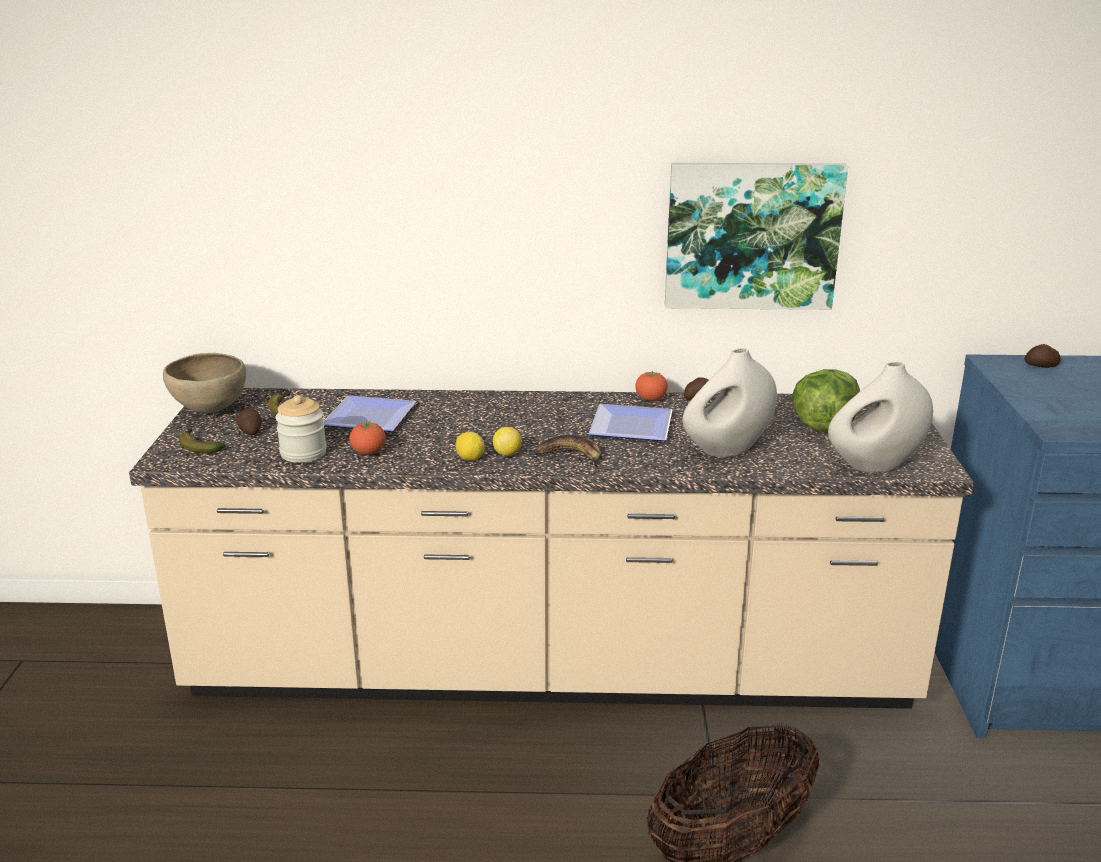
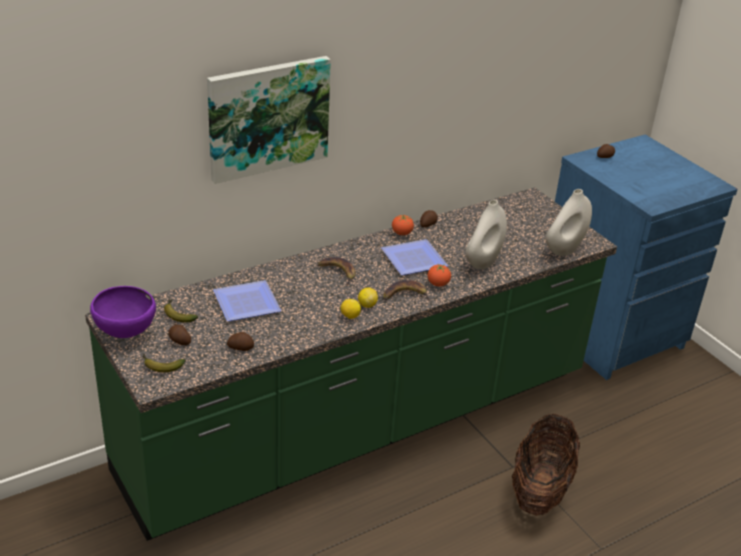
camera: 35 degrees left, 10 degrees up
(209, 411) = (125, 333): brown bowl -> purple bowl
(303, 453) = (240, 347): jar -> potato
(368, 453) = (282, 333): tomato -> tomato (438, 284)
(516, 416) = (338, 272): none -> banana
(550, 668) = (360, 426): beige counter -> green counter
(752, 235) = (452, 113): picture -> picture (268, 117)
(823, 427) = (514, 227): lettuce -> none

